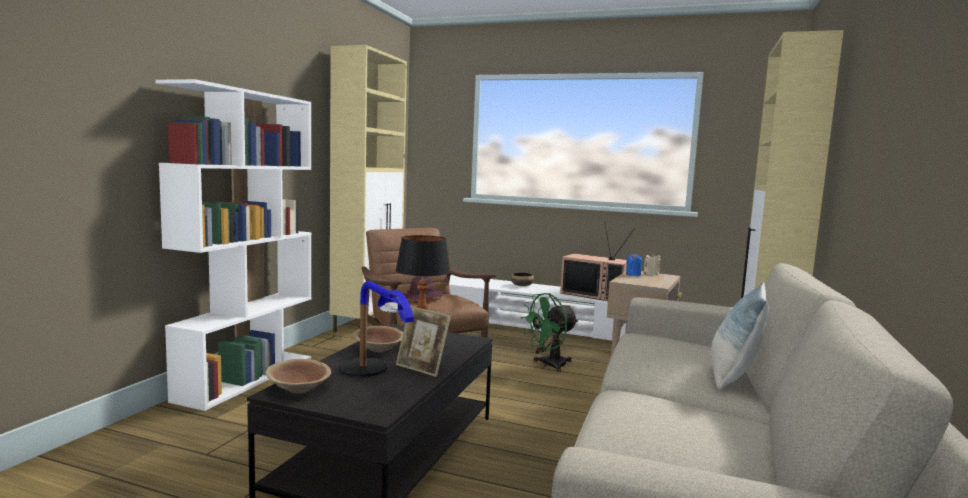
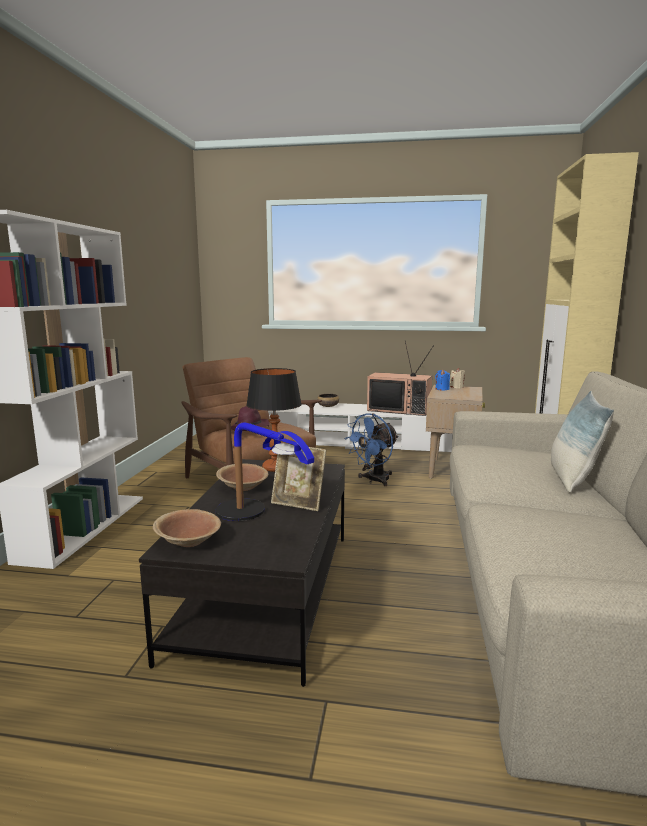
camera: 10 degrees left, 5 degrees up
(367, 324) = (184, 457): beige cabinet -> none
(548, 365) = (374, 480): green fan -> blue fan

